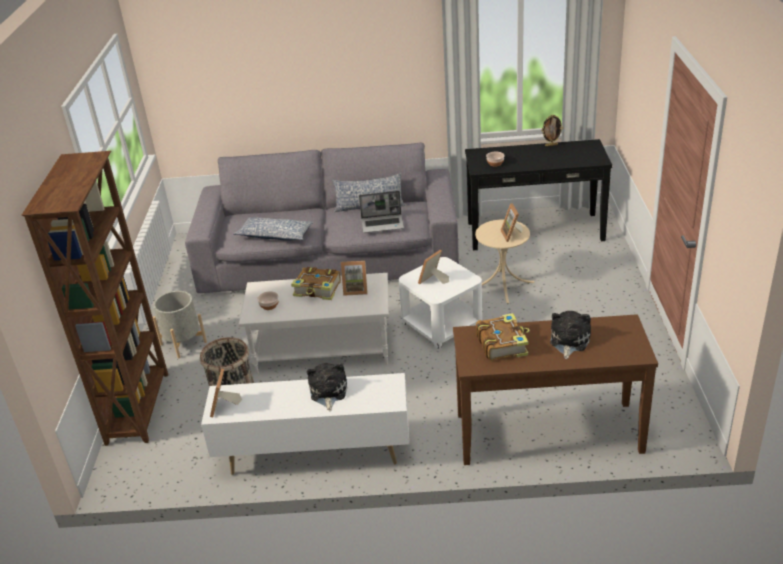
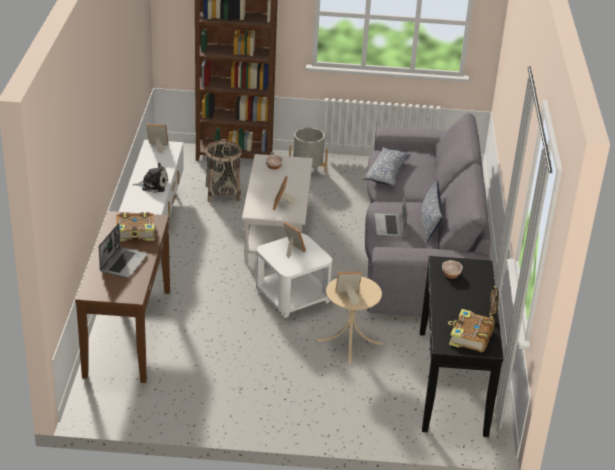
camera: 90 degrees right, 0 degrees up
(318, 290) = (288, 188): book -> book (470, 337)
(568, 341) = (123, 263): plush toy -> laptop

